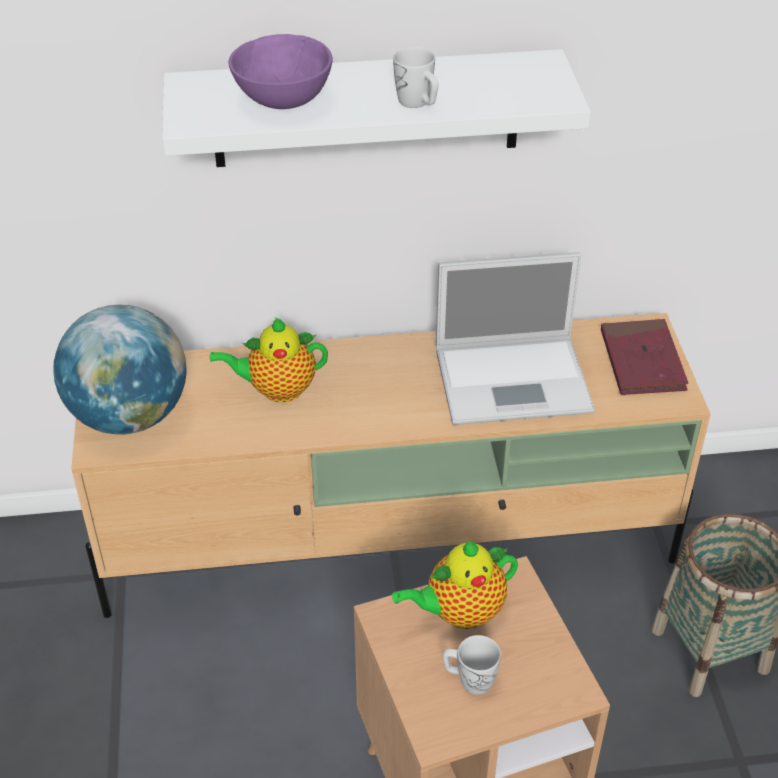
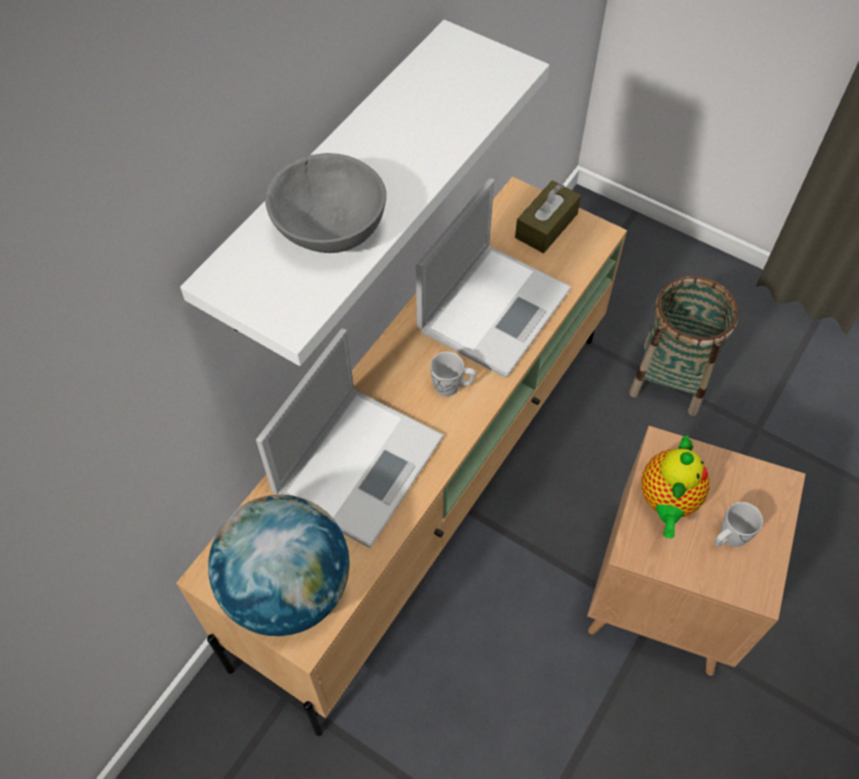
camera: 50 degrees left, 15 degrees up
(277, 389) = (360, 462): teapot -> laptop
(281, 101) = (329, 233): purple bowl -> grey bowl
(418, 103) = (431, 151): white mug -> white mug (452, 386)
(642, 361) = (546, 226): red book -> brown tissue box

